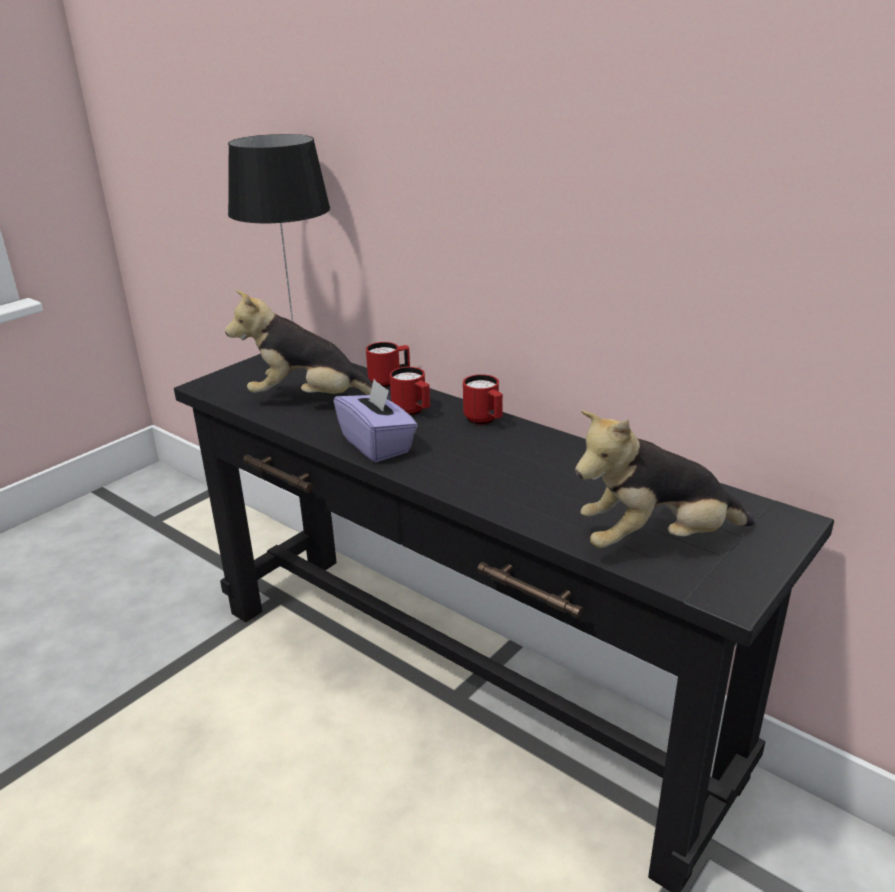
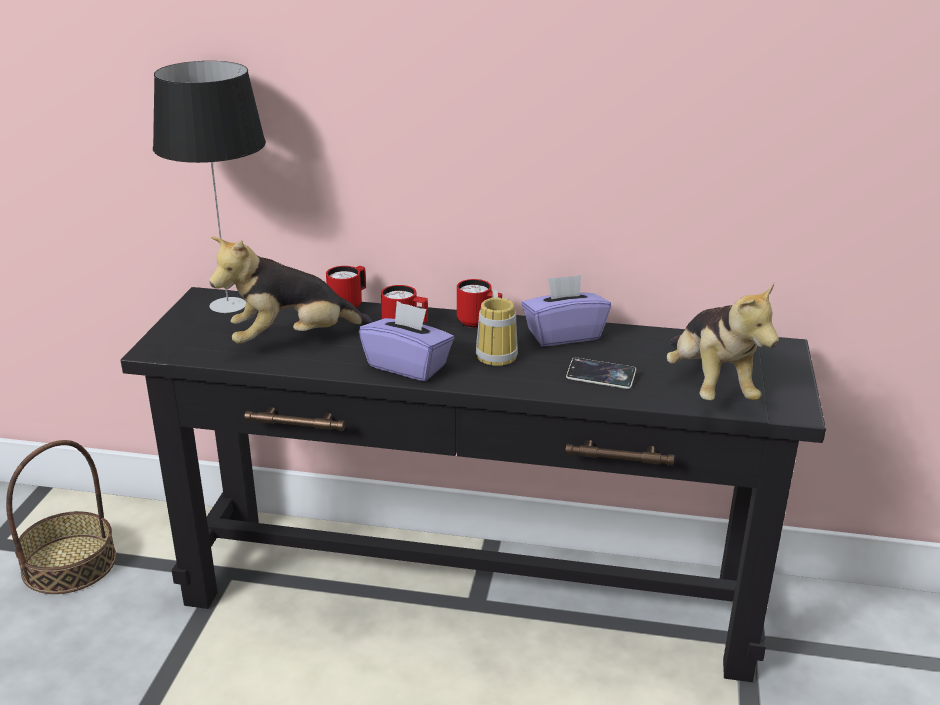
camera: 30 degrees left, 0 degrees up
(184, 553) = (69, 564): none -> basket
(470, 453) = (498, 353): none -> mug
(545, 501) = (600, 377): none -> phone
(554, 450) = (563, 335): none -> purple tissue box
(656, 541) = (710, 386): plush toy -> plush toy turned 60 degrees counterclockwise

